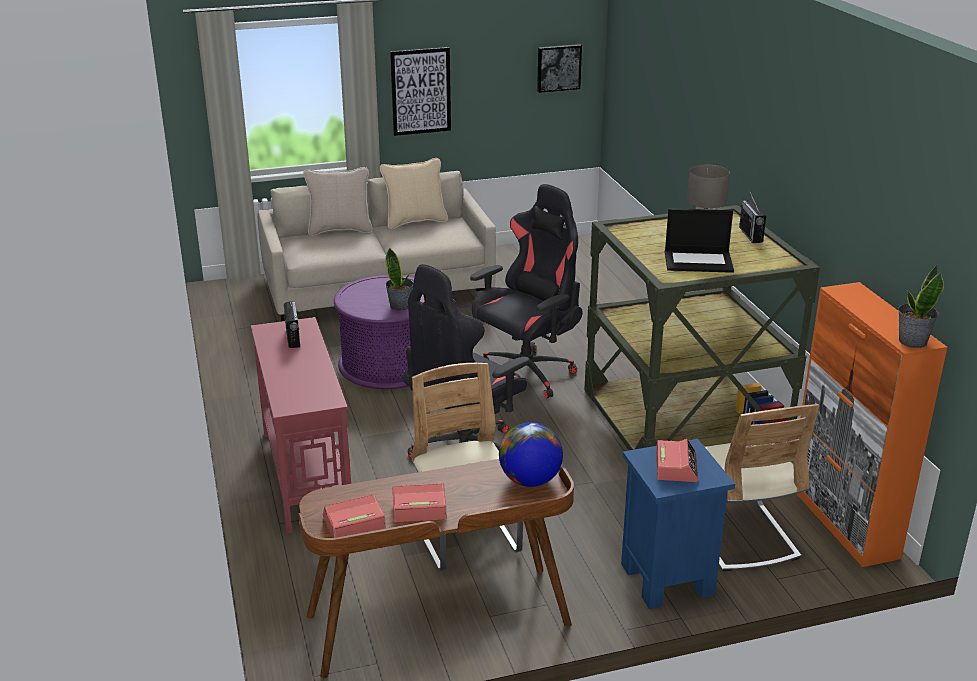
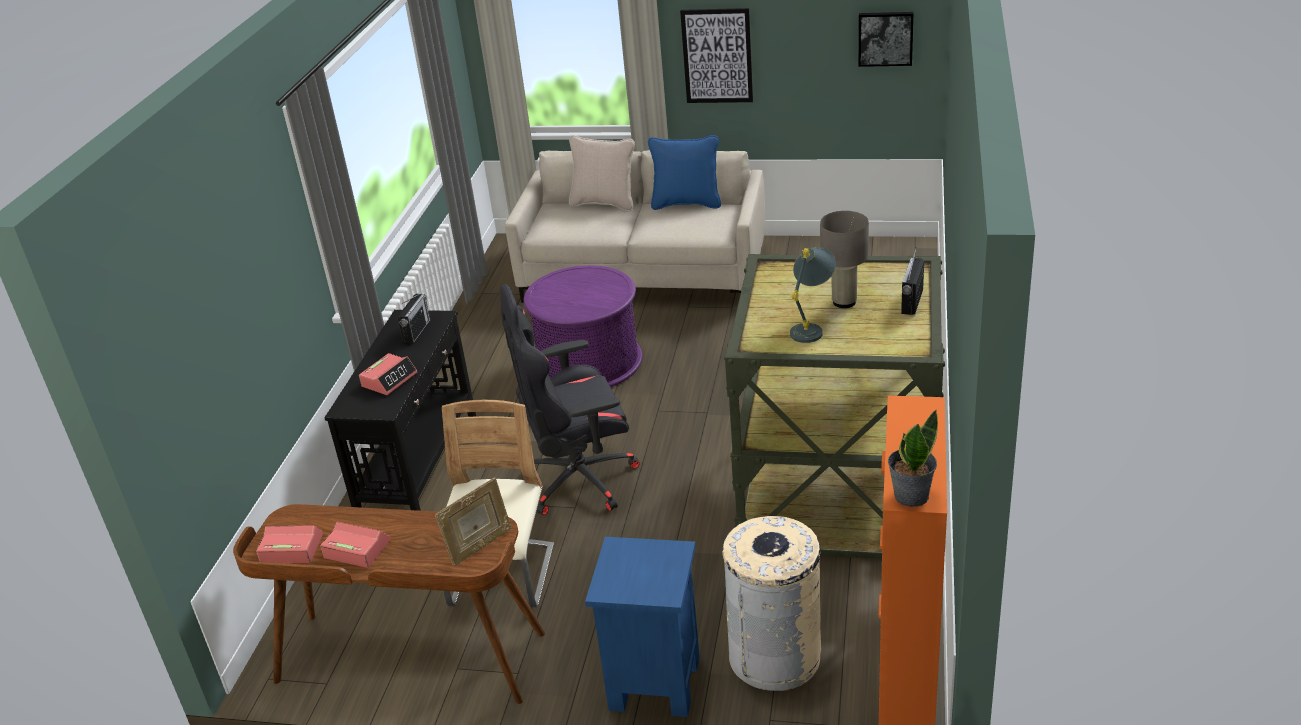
camera: 30 degrees right, 5 degrees up
(306, 474) = (421, 468): red console table -> black console table
(400, 306) = (583, 306): potted plant -> none
(415, 221) = (686, 203): beige pillow -> blue pillow
(525, 375) = (710, 404): black office chair -> none
(530, 480) = (479, 546): globe -> picture frame
(676, 467) = (639, 570): alarm clock -> alarm clock (389, 380)
(699, 261) = (812, 328): laptop -> grey table lamp
(741, 535) = (775, 657): beige chair -> beige trash can

